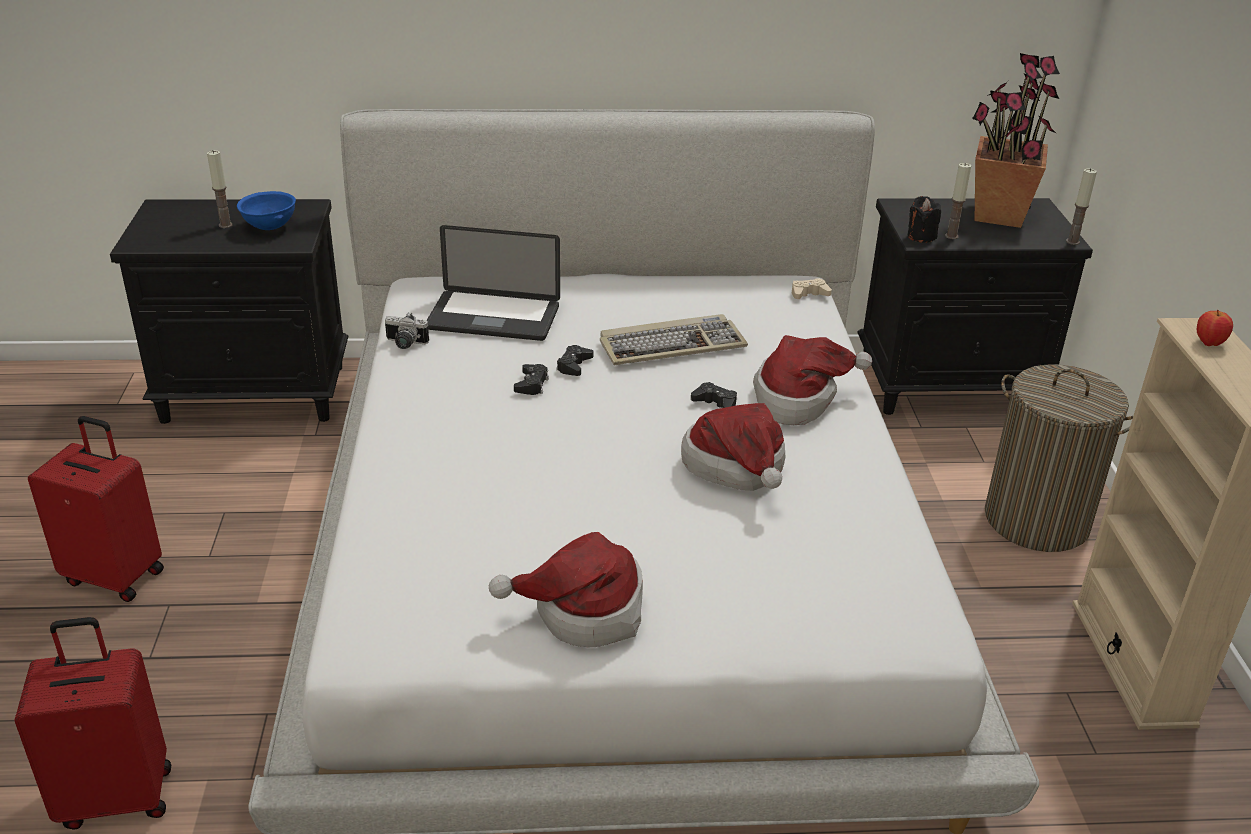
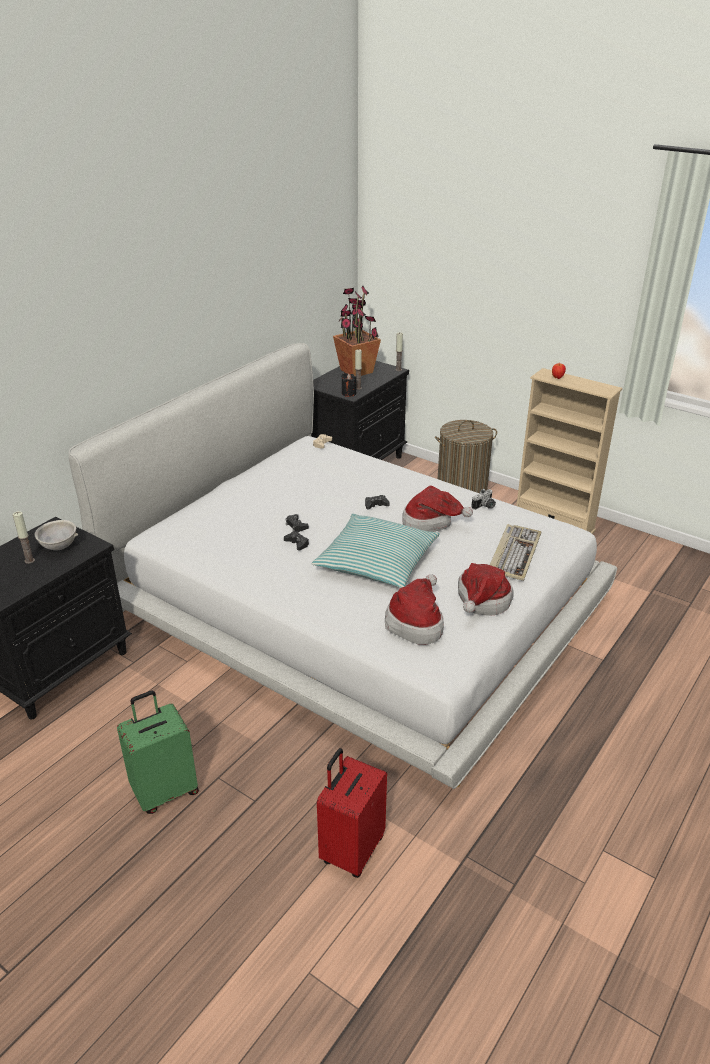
camera: 50 degrees left, 0 degrees up
(116, 575) = (165, 791): red suitcase -> green suitcase
(269, 227) = (59, 547): blue bowl -> grey bowl
(404, 344) = (206, 564): camera -> camera (485, 507)
(493, 318) = (221, 529): laptop -> none
(568, 465) = (376, 561): none -> pillow
(672, 345) = (315, 494): keyboard -> keyboard (514, 554)
(799, 399) = (399, 485): hat -> hat (416, 623)

